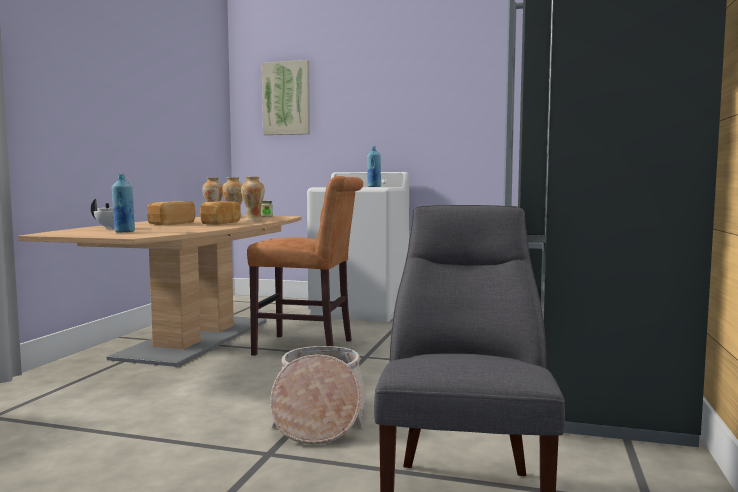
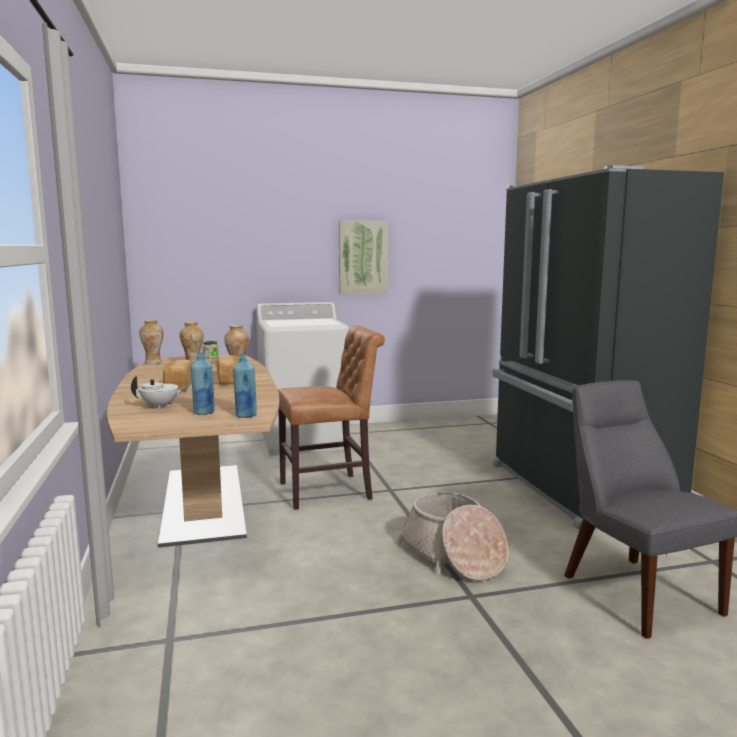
camera: 30 degrees left, 5 degrees up
(286, 98) = (196, 224): picture -> picture (363, 257)
(374, 187) = (323, 322): blue bottle -> blue bottle (245, 415)

